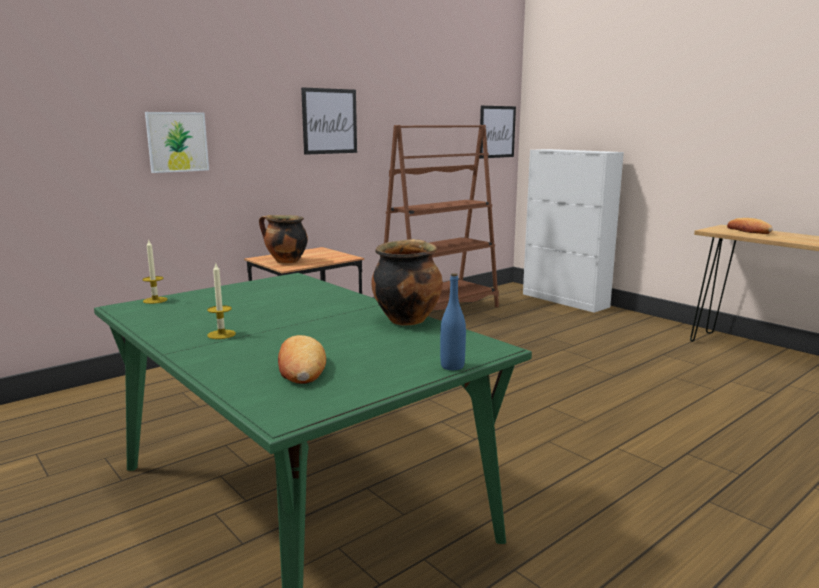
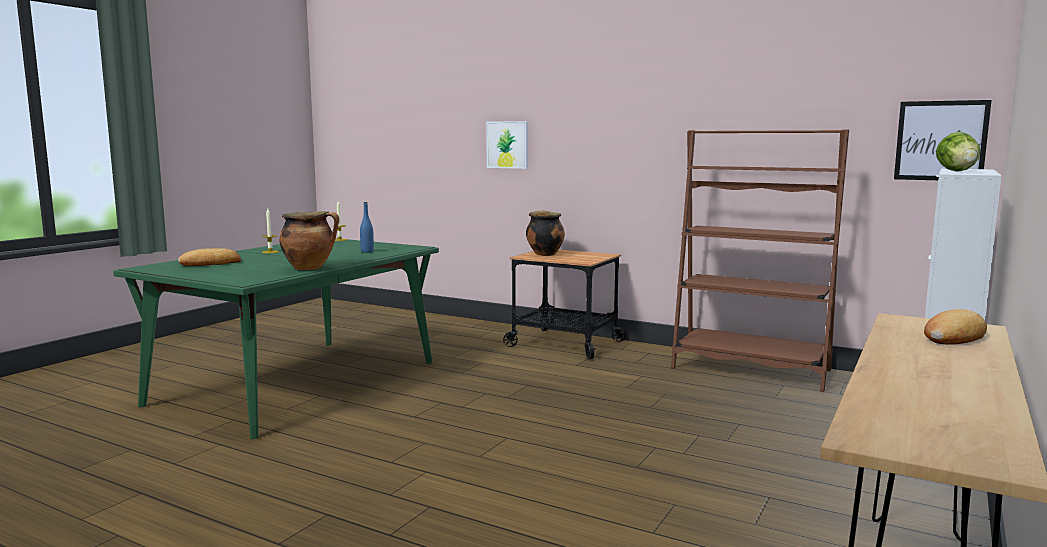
camera: 70 degrees right, 5 degrees down
(329, 121) = (646, 127): picture -> none
(452, 366) = (208, 279): blue bottle -> blue bottle (367, 251)
(580, 151) = (957, 171): none -> lettuce

